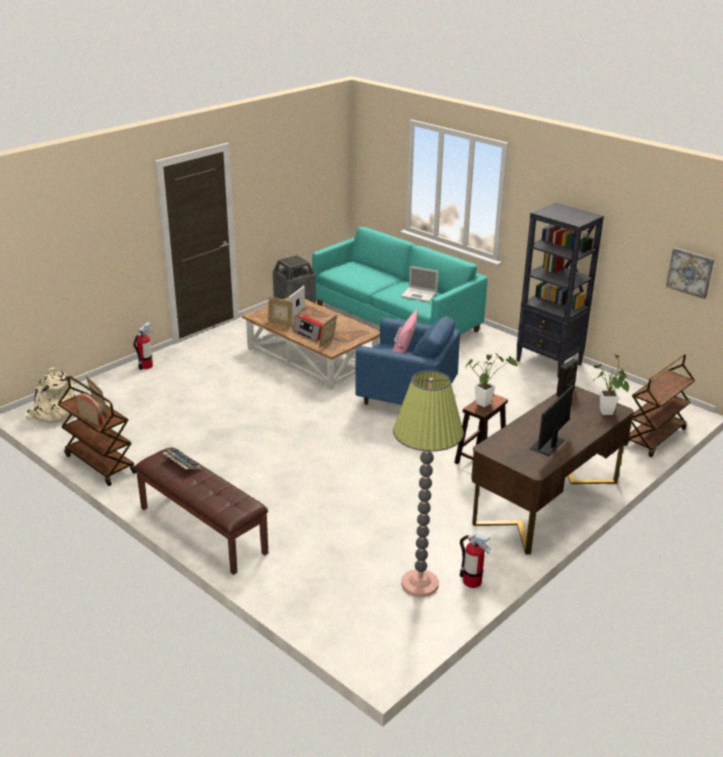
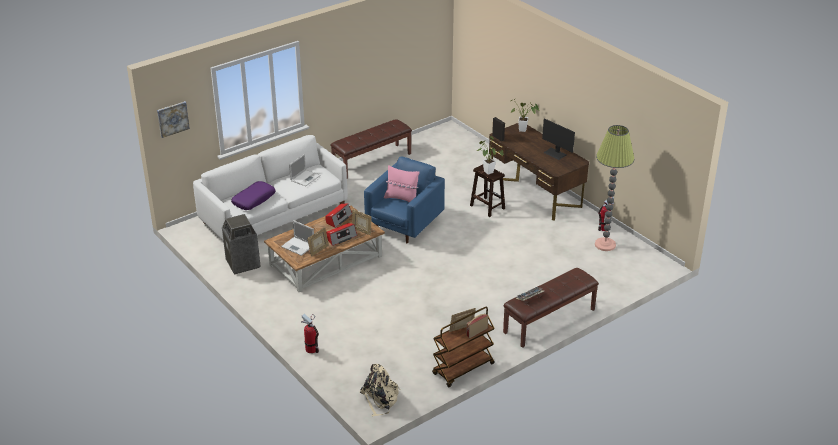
camera: 80 degrees left, 5 degrees up
(350, 327) = (338, 219): none -> radio
(361, 275) = (253, 200): none -> purple pillow
(396, 318) = (274, 214): turquoise sofa -> white sofa
(549, 363) = (372, 161): black bookcase -> brown bench
(654, 438) = (475, 144): brown cart -> none
(690, 272) = (427, 51): picture -> picture (172, 119)

